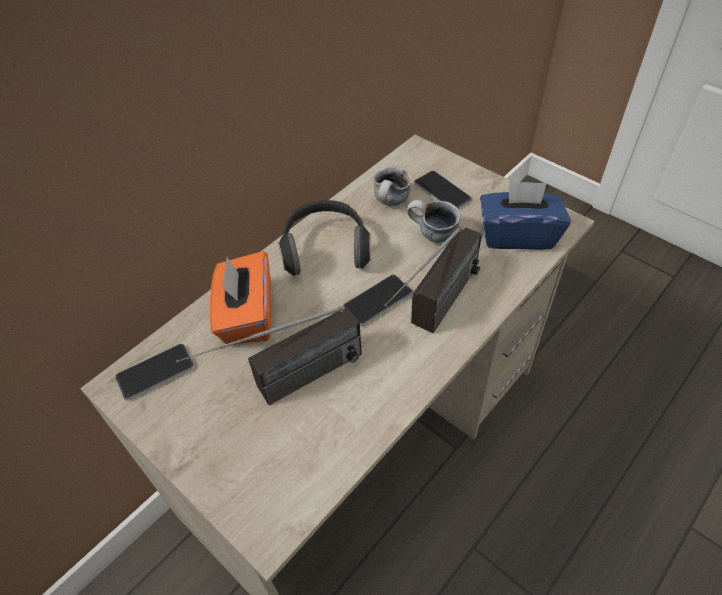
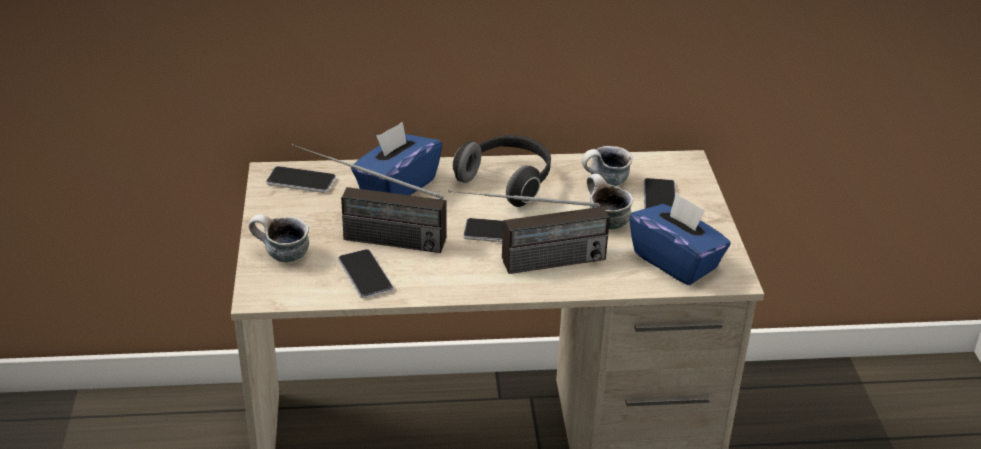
camera: 40 degrees right, 15 degrees down
(235, 470) = (281, 256): none -> mug
(247, 316) = (397, 186): orange tissue box -> blue tissue box
(331, 427) = (365, 275): none -> phone

